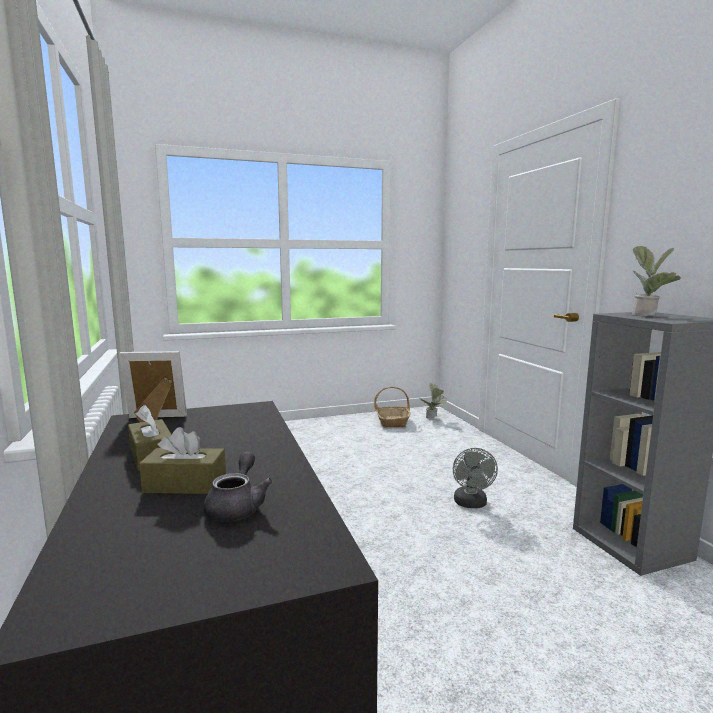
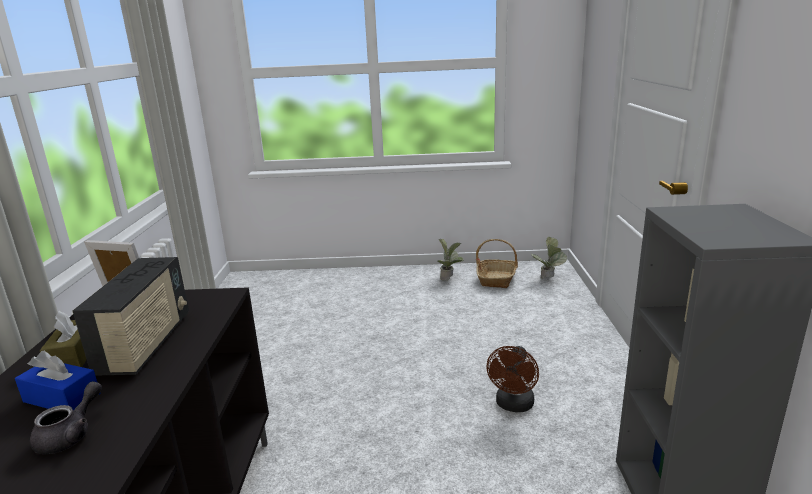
camera: 20 degrees right, 10 degrees up
(185, 485) = (62, 398): brown tissue box -> blue tissue box
(224, 441) = (147, 344): none -> radio
(471, 504) = (513, 405): grey fan -> brown fan
(648, 315) = (716, 219): potted plant -> potted plant (449, 278)

